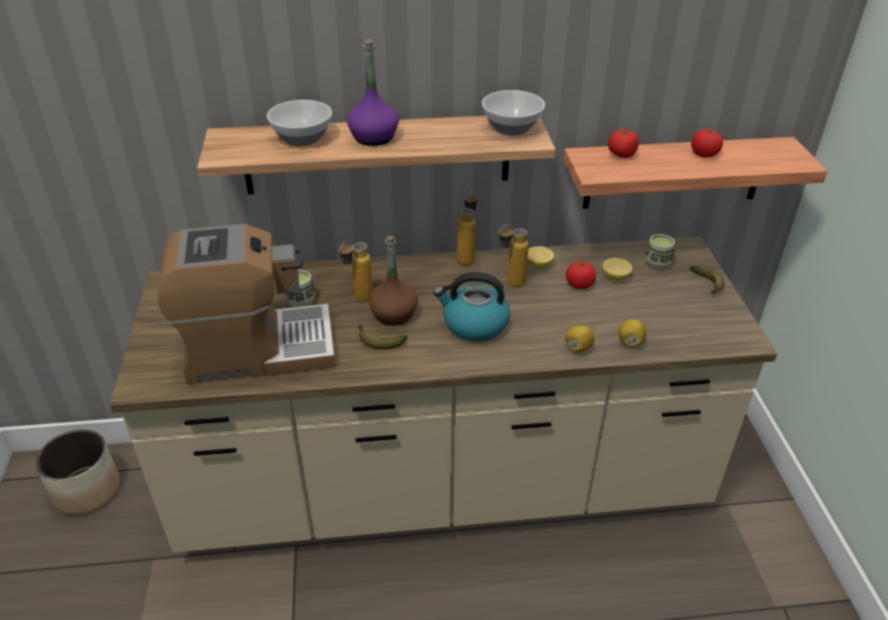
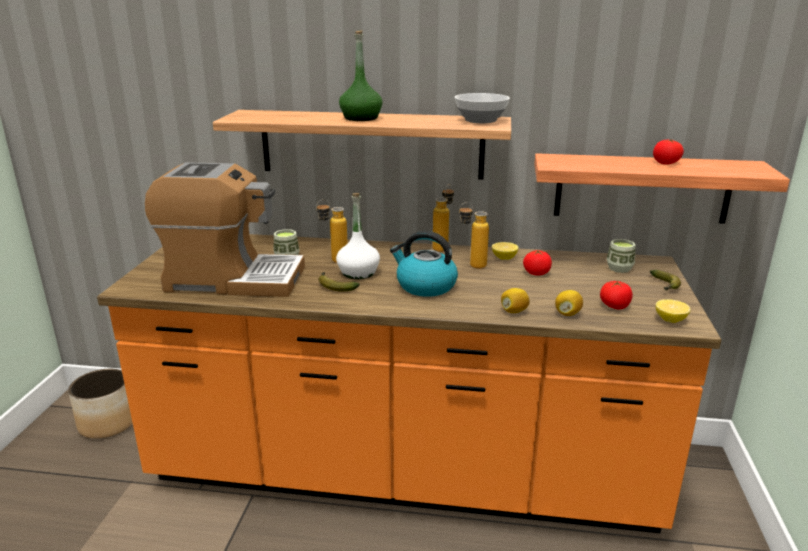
camera: 15 degrees right, 15 degrees down
(303, 137) = (305, 115): bowl -> none
(373, 137) = (361, 118): purple bottle -> green bottle
(393, 314) = (358, 272): brown bottle -> white bottle
(443, 483) = (404, 471): beige counter -> orange counter
(615, 277) = (573, 272): lemon -> lemon (670, 320)
(621, 154) = (585, 158): tomato -> tomato (614, 306)

